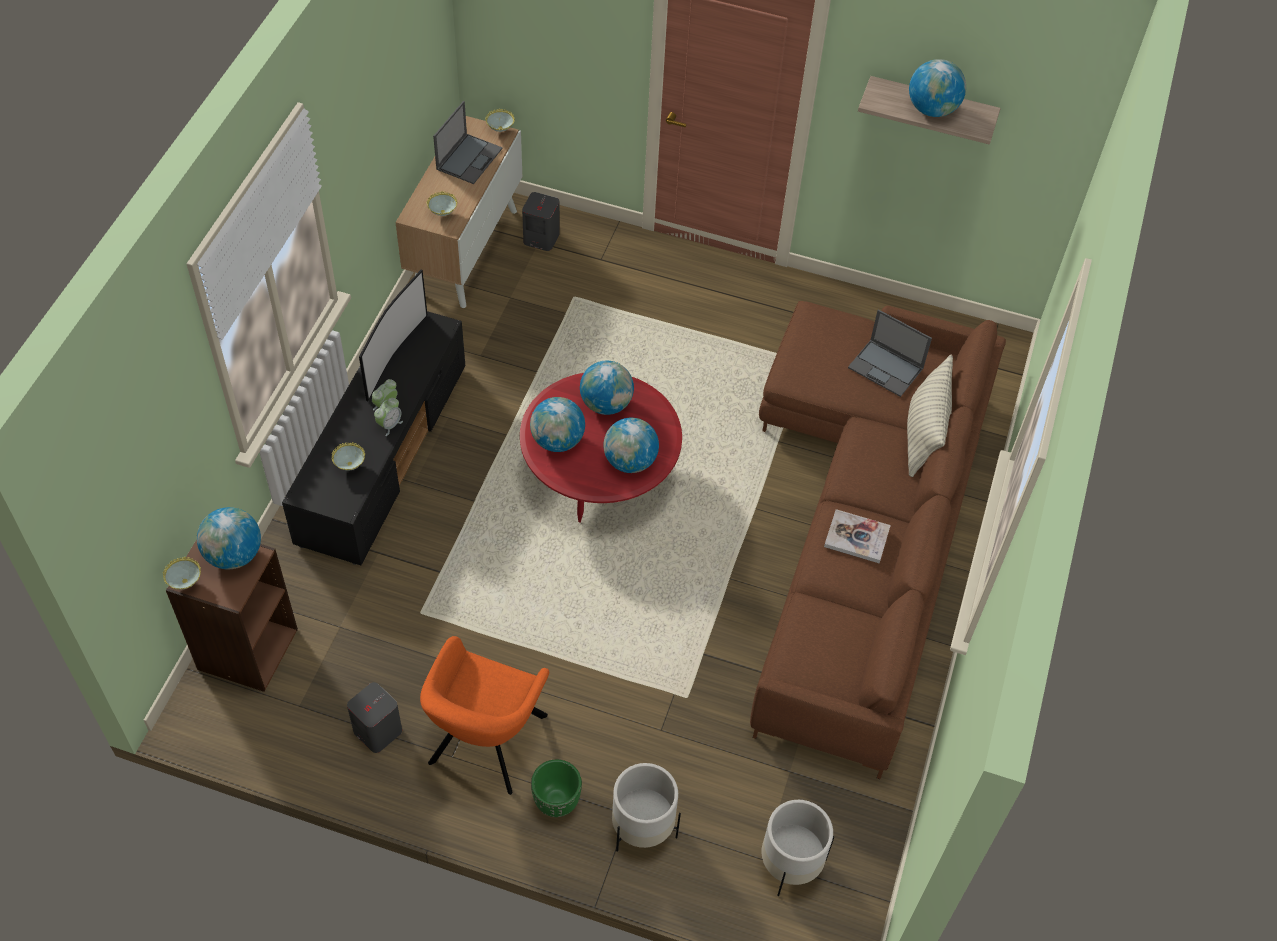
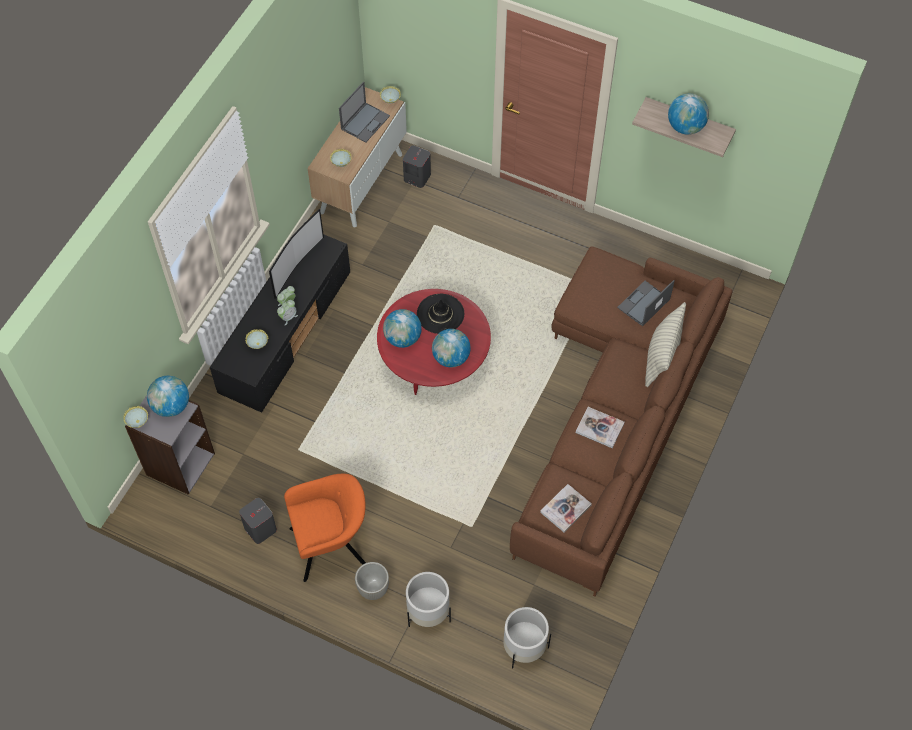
camera: 10 degrees right, 5 degrees up
(246, 648) = (179, 463): brown bookcase -> grey bookcase
(486, 743) = (331, 544): orange armchair -> orange armchair turned 135 degrees counterclockwise
(556, 801) = (373, 589): green planter -> grey planter
(606, 404) = (440, 314): globe -> black hat
(828, 653) = (565, 509): none -> book
(886, 368) = (643, 304): laptop -> laptop turned 90 degrees clockwise

